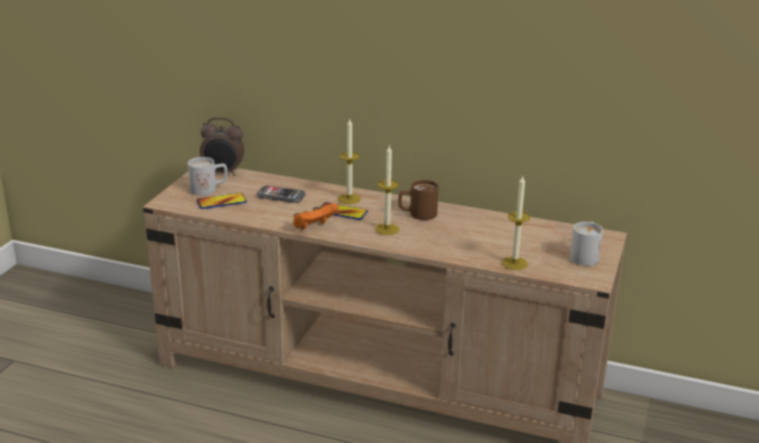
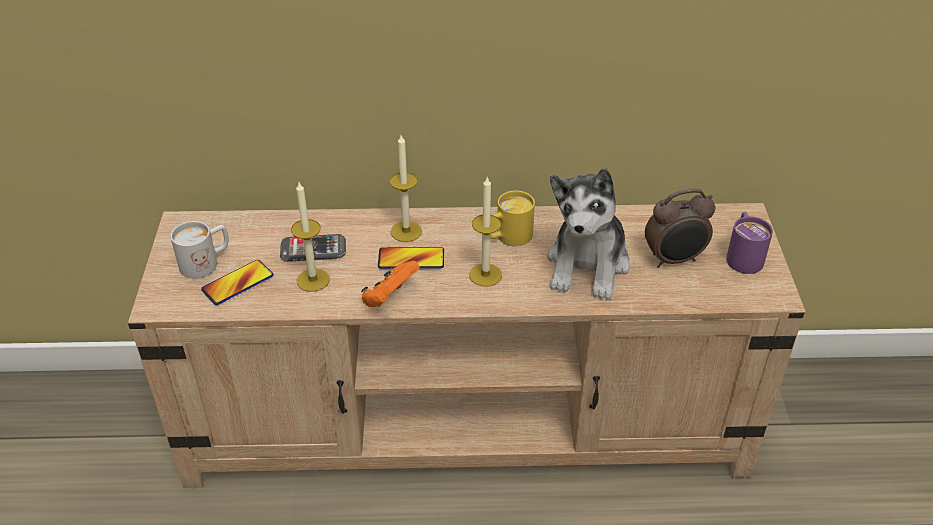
camera: 20 degrees left, 15 degrees up
(223, 173) = (209, 226): alarm clock -> alarm clock (674, 260)
(417, 214) = (507, 238): brown mug -> yellow mug
(464, 238) = (588, 265): none -> plush toy
(514, 263) = (672, 293): candle -> candle (313, 280)
(585, 255) = (743, 255): white mug -> purple mug

